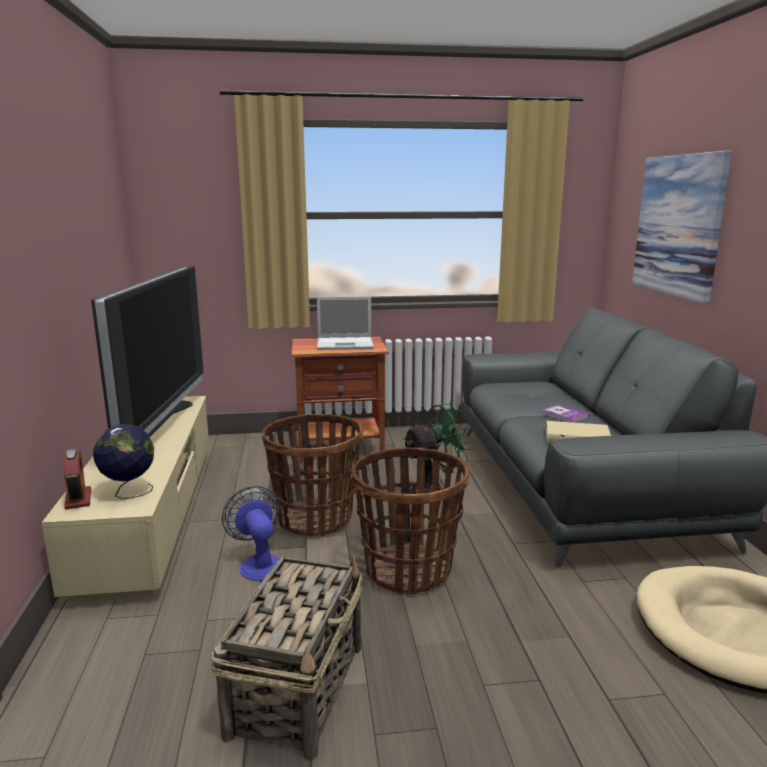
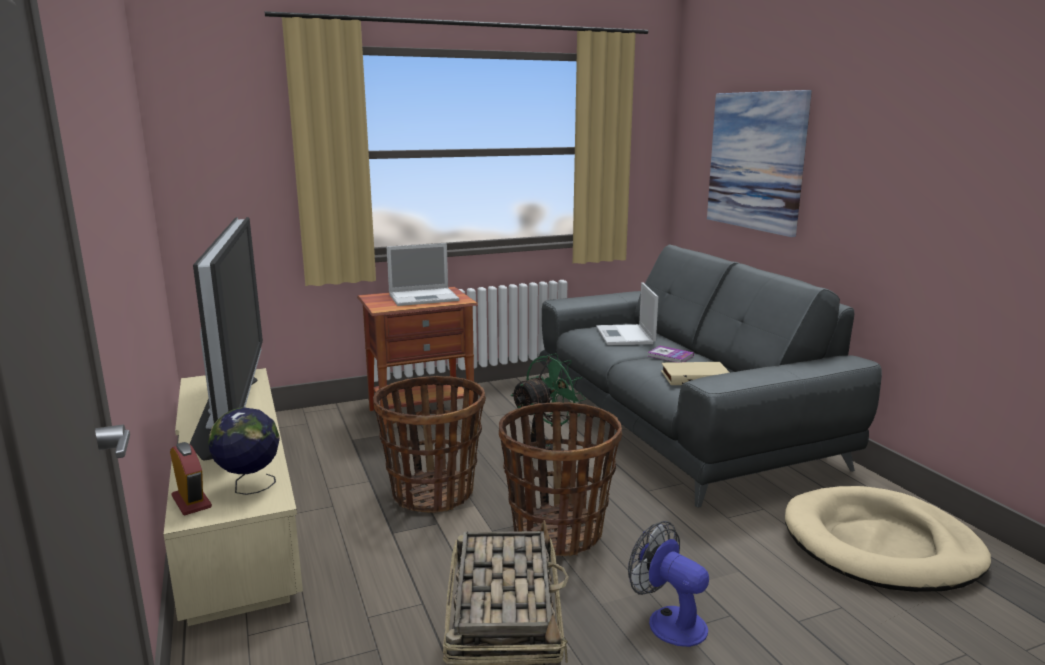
camera: 15 degrees left, 0 degrees up
(258, 563) = (394, 548): fan -> fan (668, 621)
(532, 393) = (625, 336): none -> laptop

